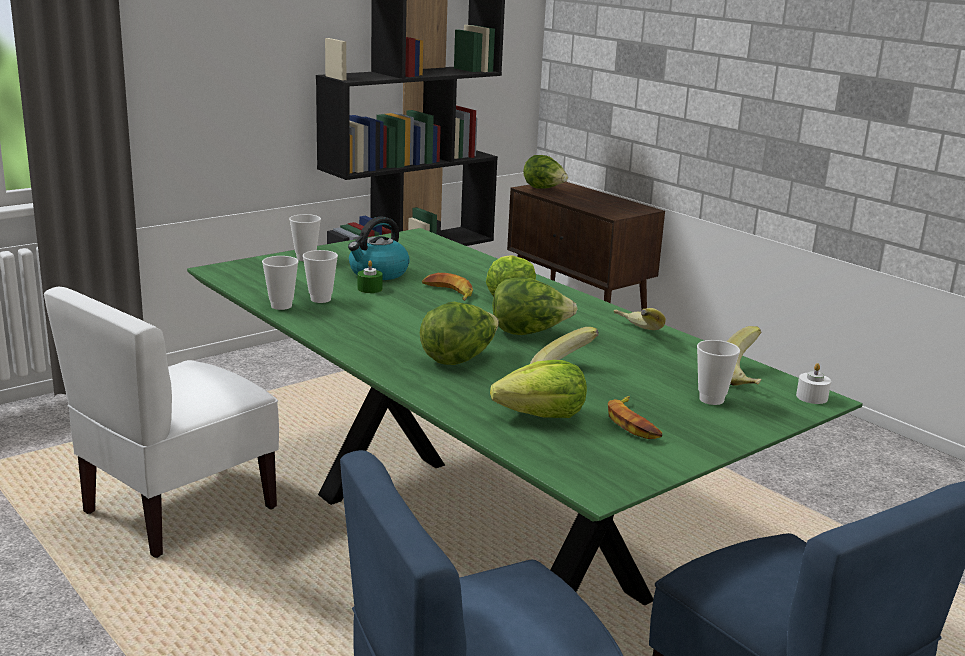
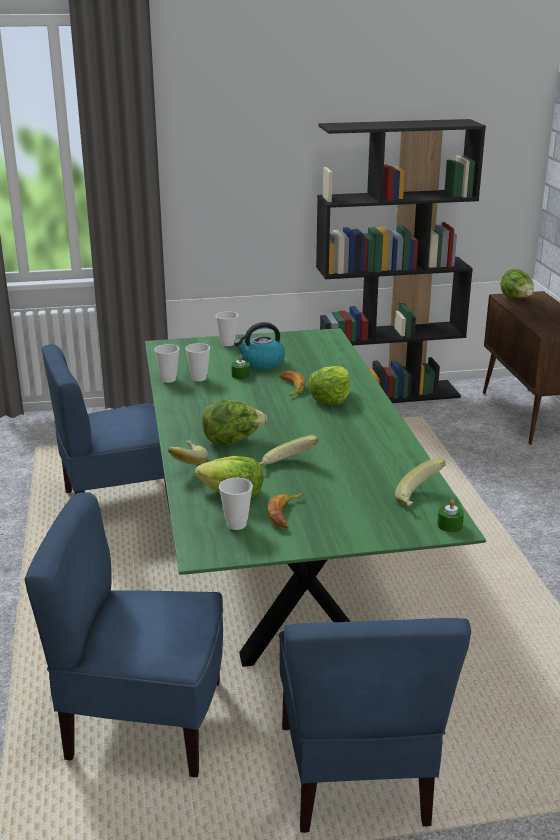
camera: 30 degrees right, 5 degrees up
(178, 509) = (118, 502): white chair -> blue chair
(529, 332) = (306, 430): lettuce -> none
(634, 333) = (383, 445): banana -> banana (185, 463)
(711, 399) = (368, 509): cup -> cup (236, 524)
(812, 397) = (449, 525): white candle -> green candle

